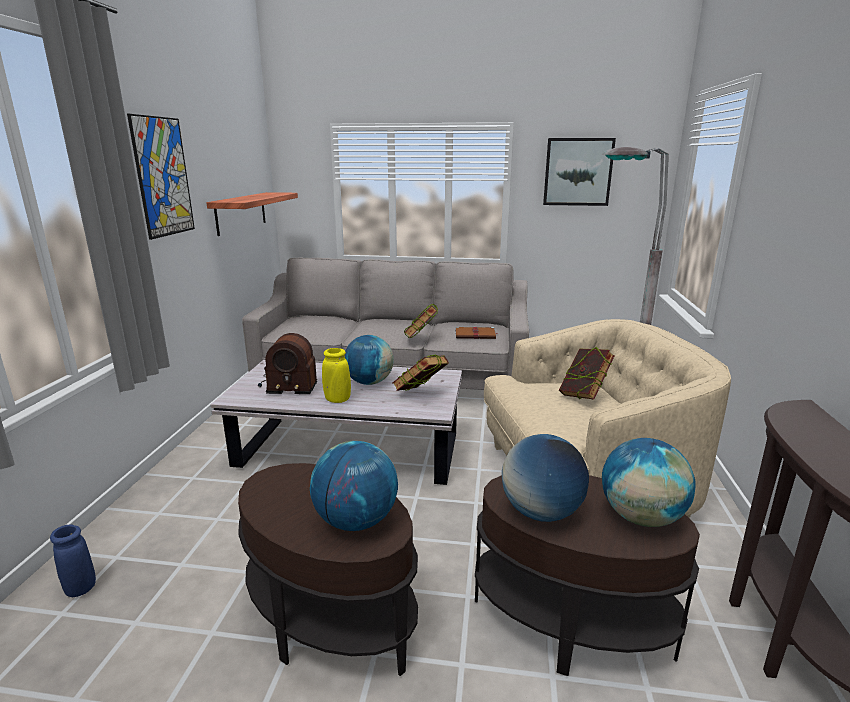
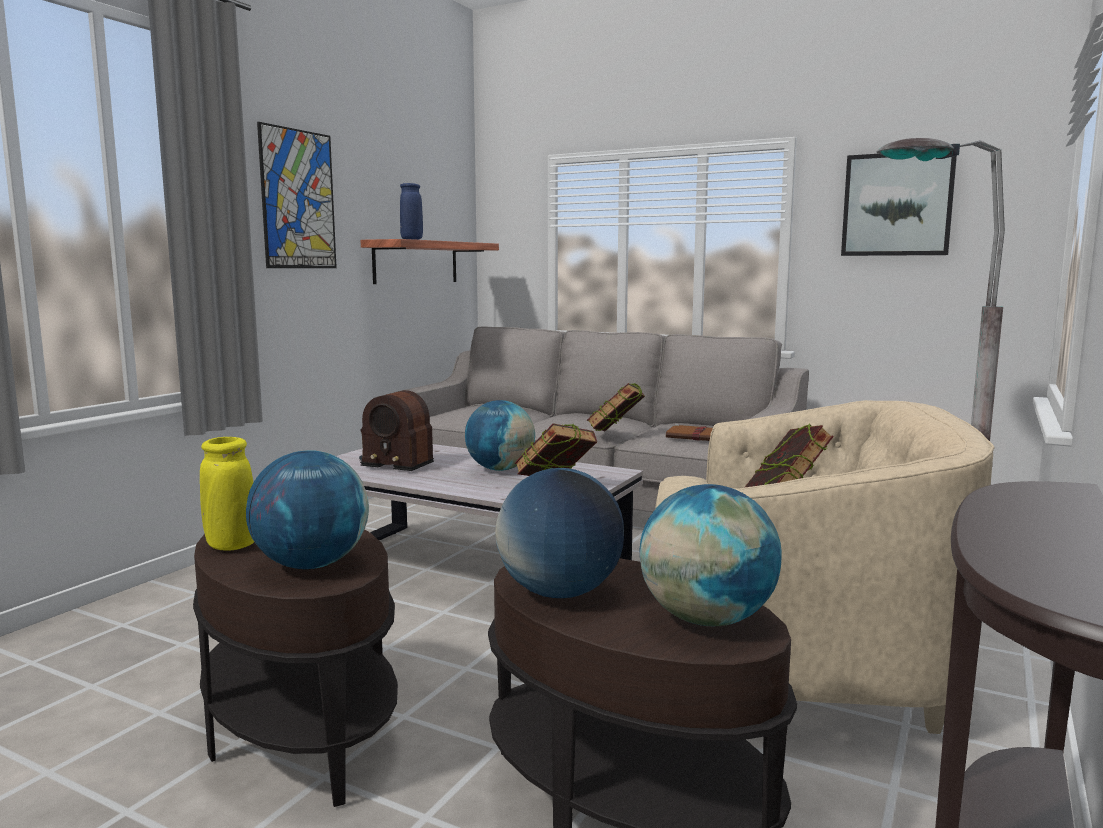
camera: 20 degrees right, 10 degrees down
(81, 588) = (67, 644): blue vase -> blue vase (411, 239)
(337, 400) = (440, 480): yellow vase -> yellow vase (231, 546)

